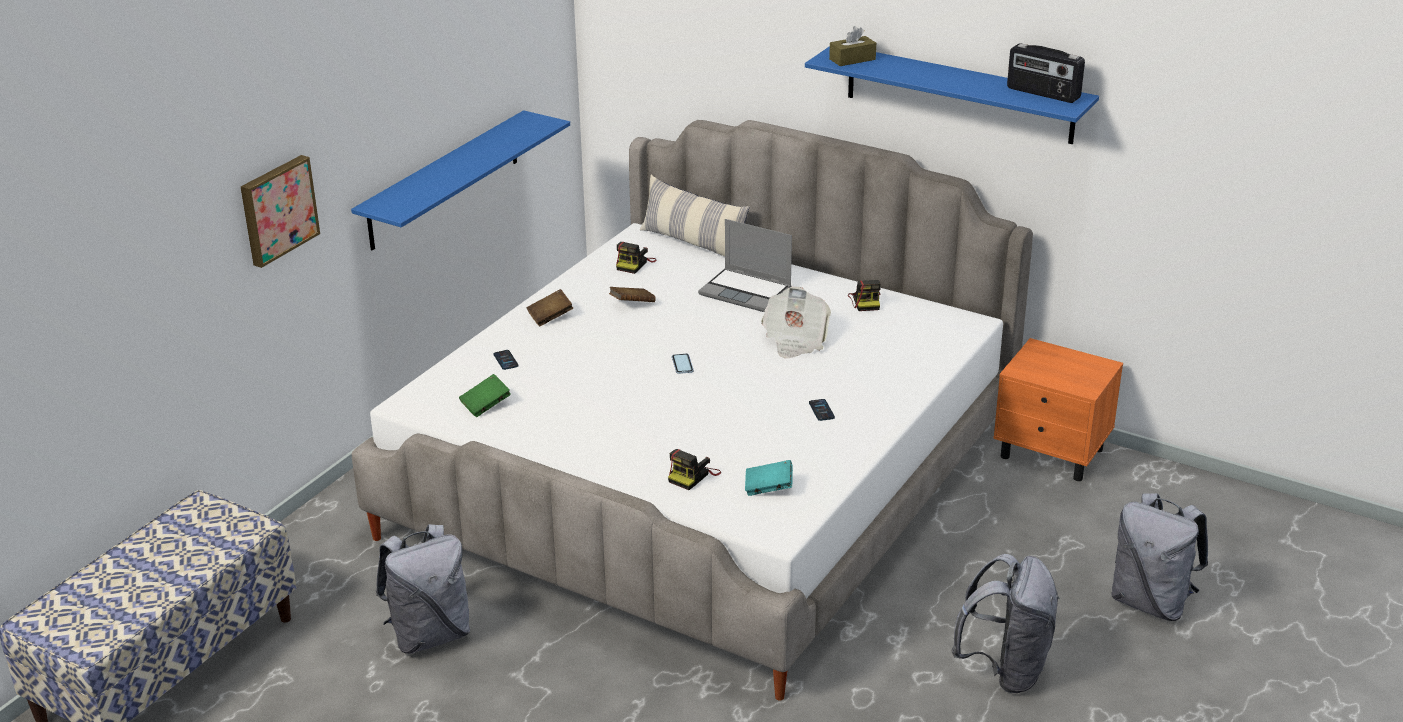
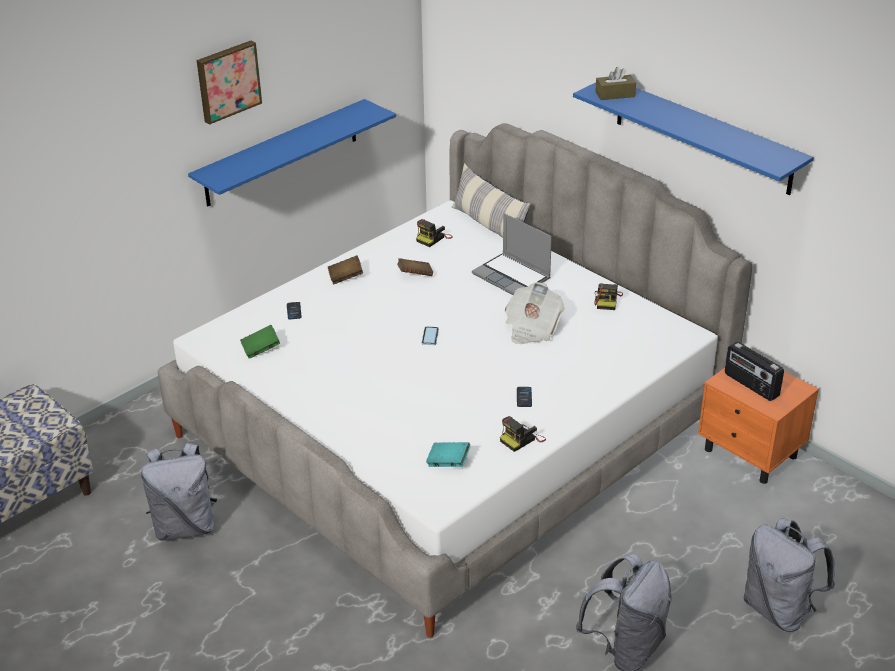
camera: 15 degrees right, 5 degrees up
(277, 209) = (115, 172): picture -> picture (227, 81)
(693, 476) = (393, 440): camera -> camera (522, 439)
(1042, 93) = (763, 149): radio -> radio (751, 385)

